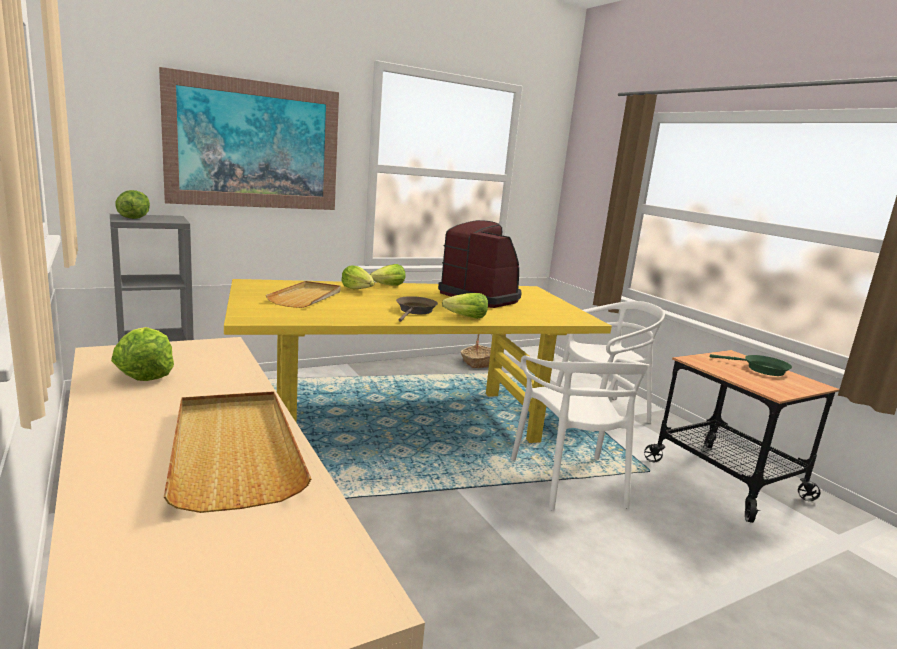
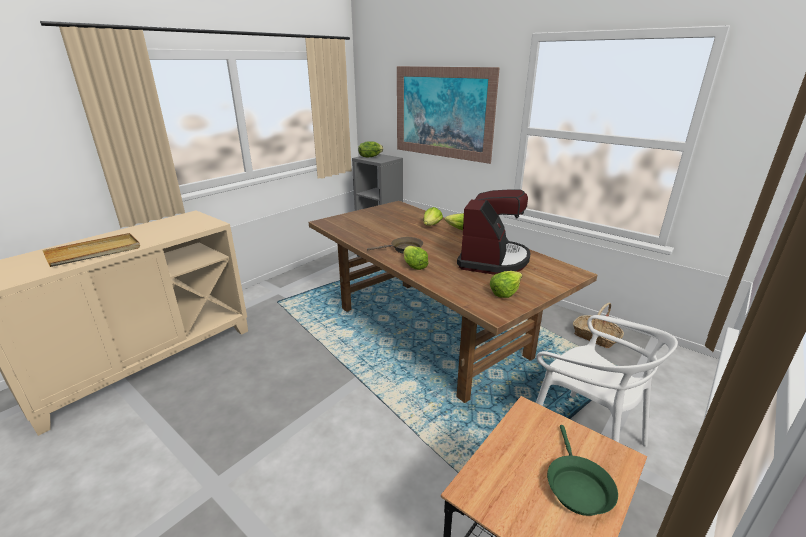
camera: 70 degrees right, 10 degrees up
(144, 373) = (170, 224): lettuce -> lettuce (505, 292)
(306, 297) = (387, 221): beige tray -> none
(407, 422) = (431, 332): yellow dining table -> brown dining table
(570, 481) = (410, 433): white chair -> none

